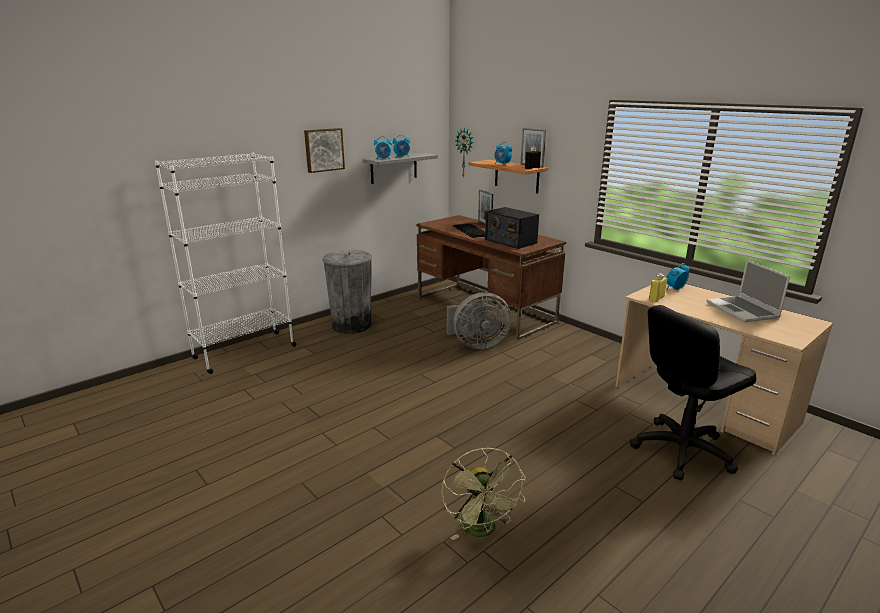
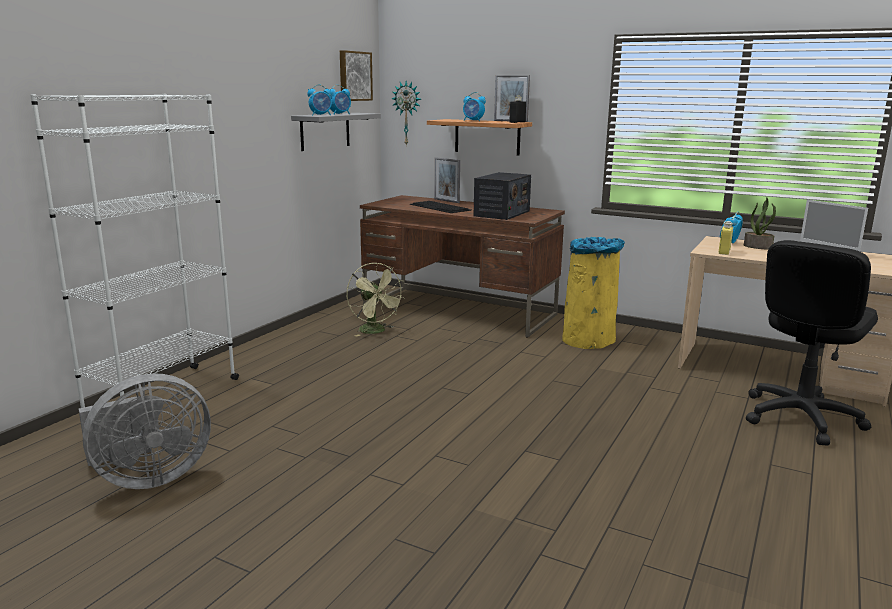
camera: 20 degrees left, 5 degrees down
(323, 150) = (247, 99): picture -> picture (354, 76)
(351, 325) = (299, 346): grey trash can -> none
(477, 344) = (483, 347): grey fan -> grey fan (148, 478)
(482, 530) = (676, 541): green fan -> green fan (376, 331)
(510, 241) = (502, 213): radio -> radio turned 90 degrees counterclockwise
(564, 349) = (589, 340): none -> yellow trash can
(696, 296) = (758, 247): none -> potted plant

